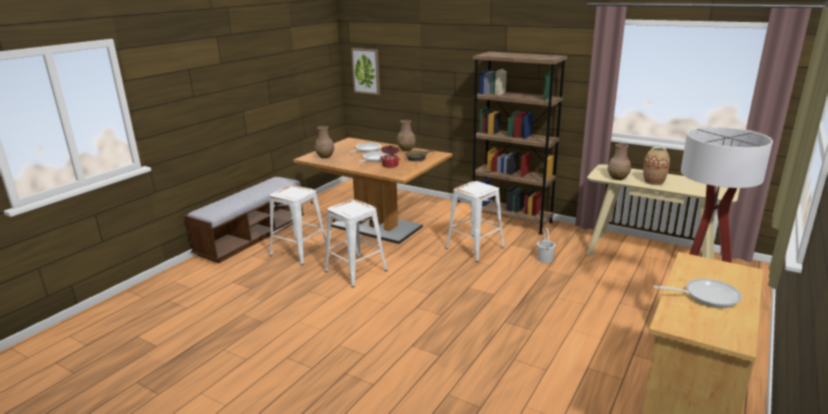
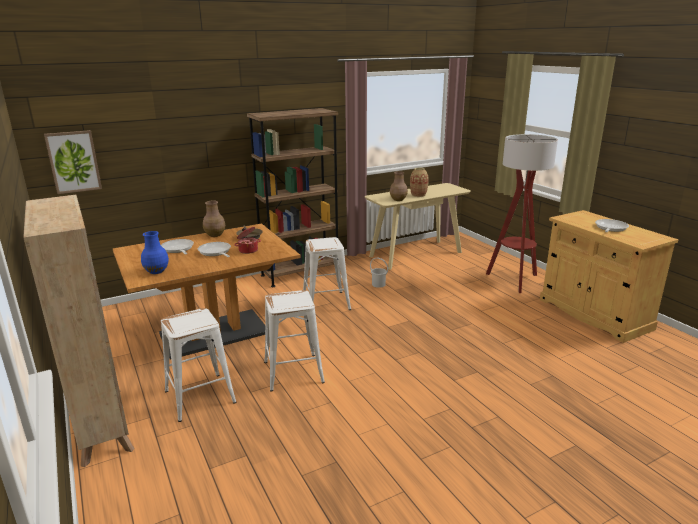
camera: 60 degrees left, 0 degrees up
(252, 237) = (103, 424): bench -> beige bookcase
(325, 156) = (157, 271): brown vase -> blue vase

